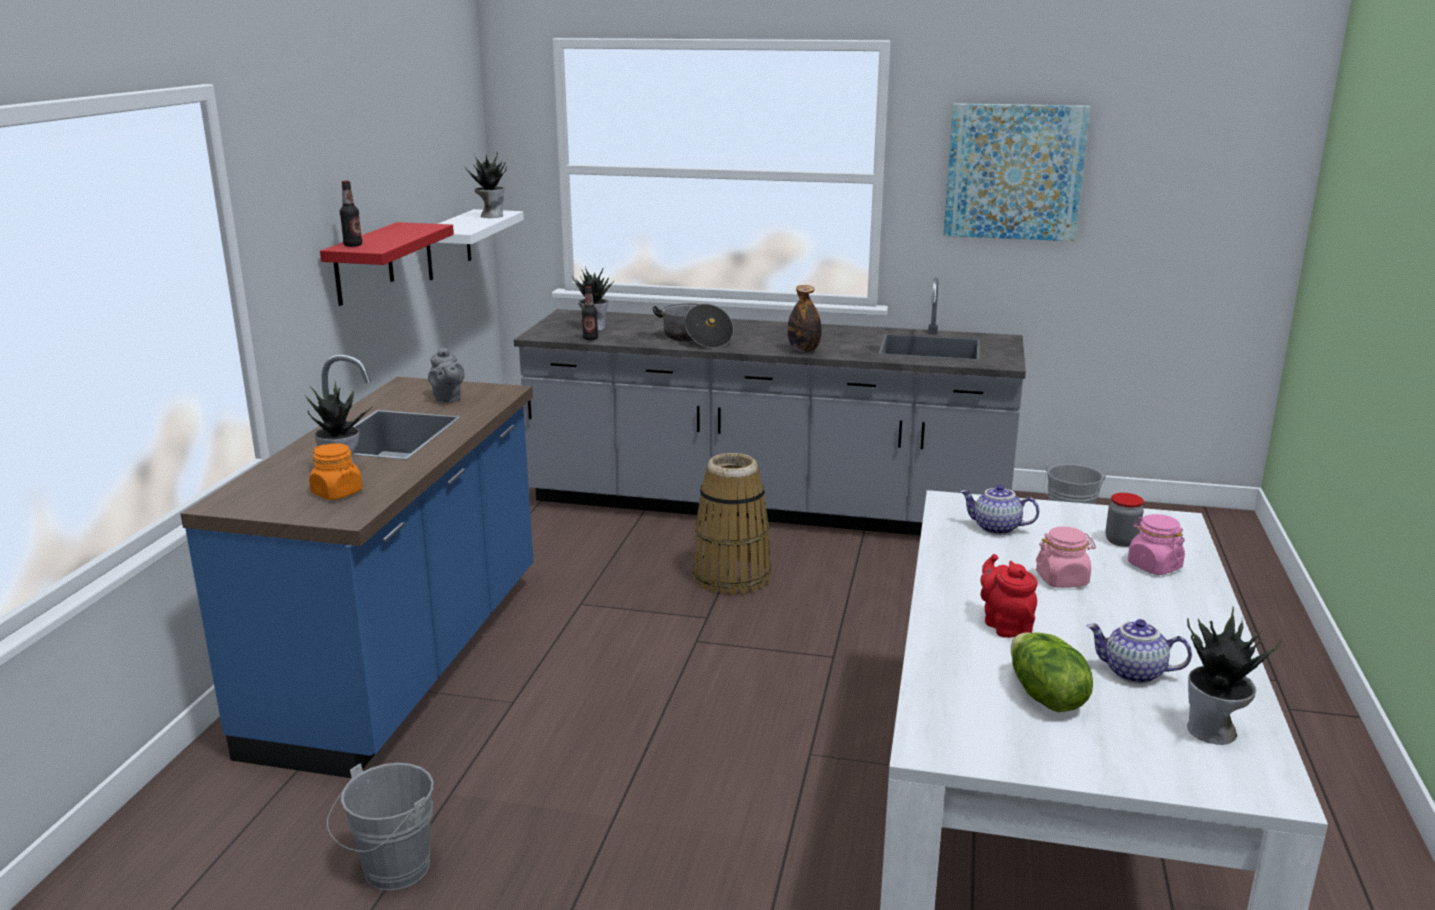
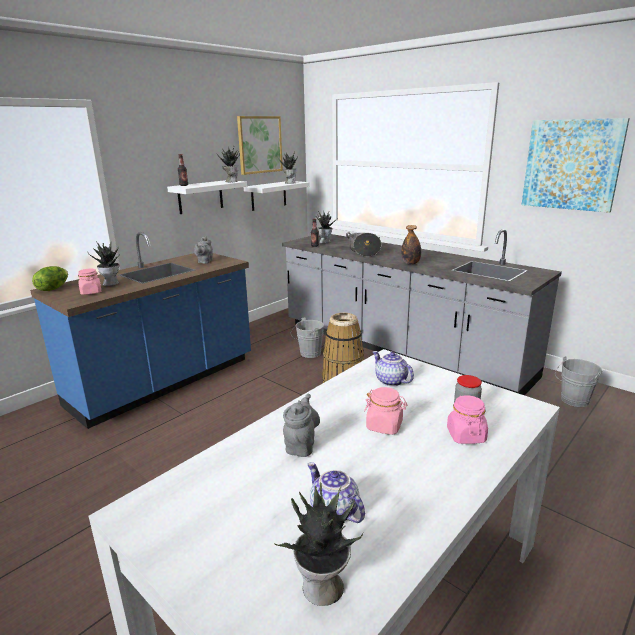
camera: 30 degrees right, 0 degrees up
(337, 493) = (91, 292): orange jar -> pink jar
(363, 264) = (200, 197): red shelf -> white shelf
(391, 872) = (48, 477): grey bucket -> grey bucket (308, 353)
(422, 227) = (231, 181): none -> potted plant
(431, 143) = (259, 144): none -> picture
(1005, 625) = (301, 445): red teapot -> grey teapot
(1044, 696) = (248, 505): lettuce -> lettuce (53, 288)

